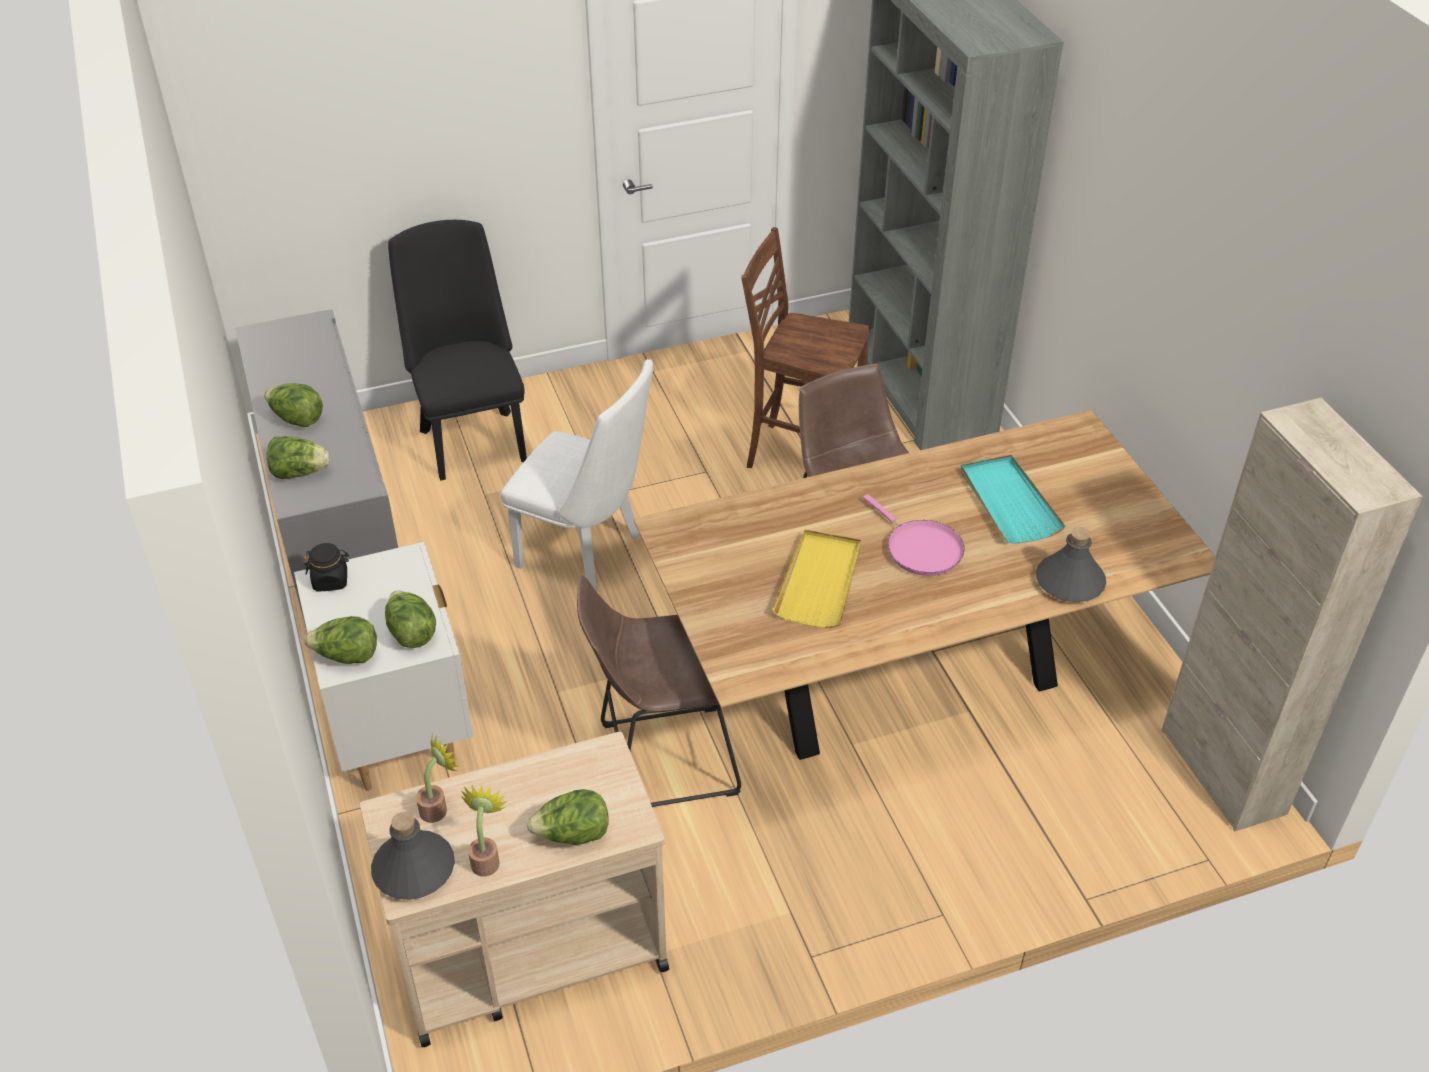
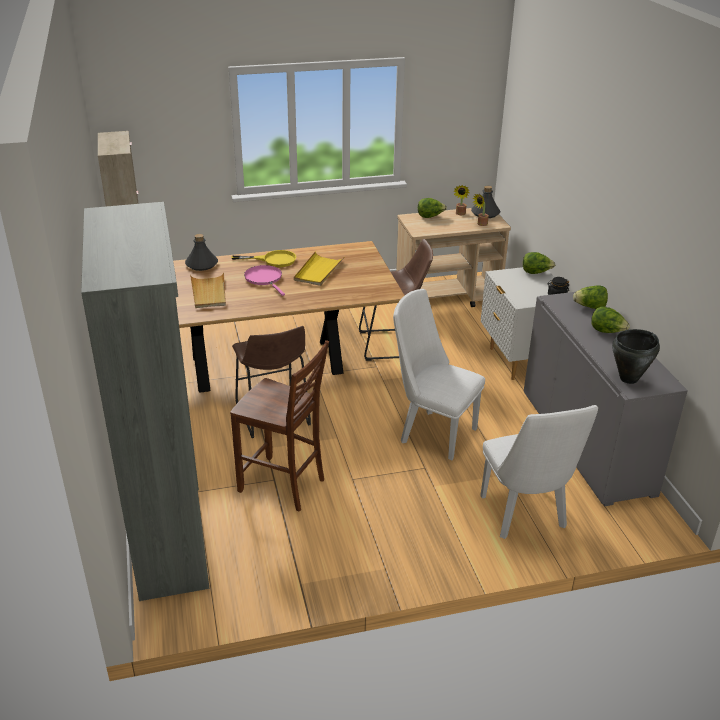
camera: 175 degrees left, 10 degrees down
(309, 338) = (629, 379): none -> black cooking pot
(411, 633) = (509, 278): lettuce -> none
(471, 438) = (525, 517): black chair -> white chair
(926, 610) = (273, 260): none -> yellow frying pan
(1008, 502) = (209, 293): turquoise tray -> beige tray

